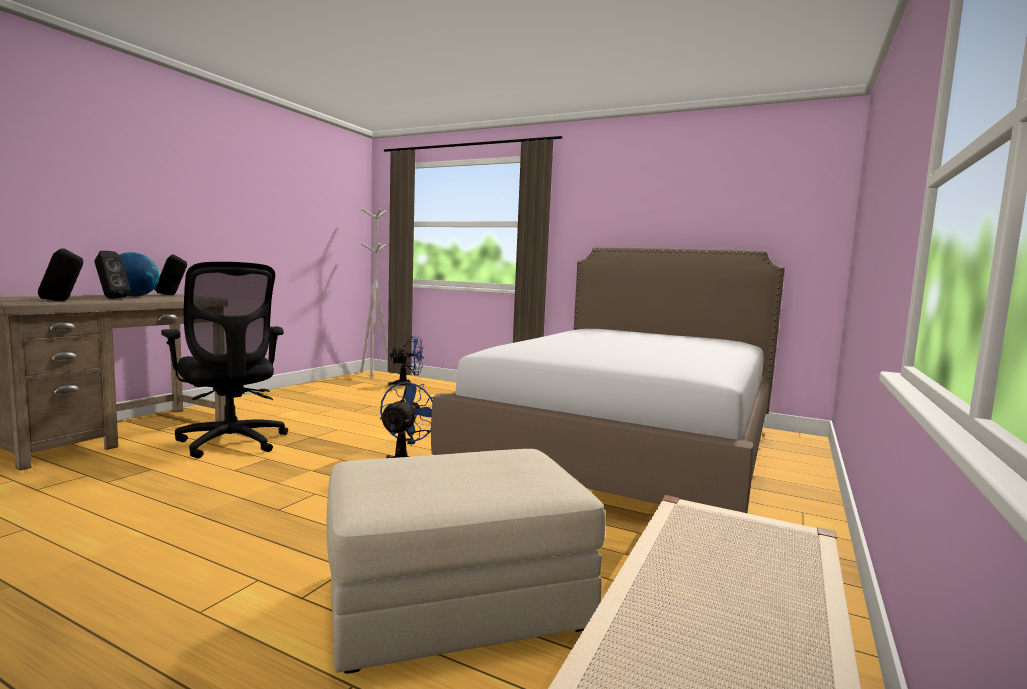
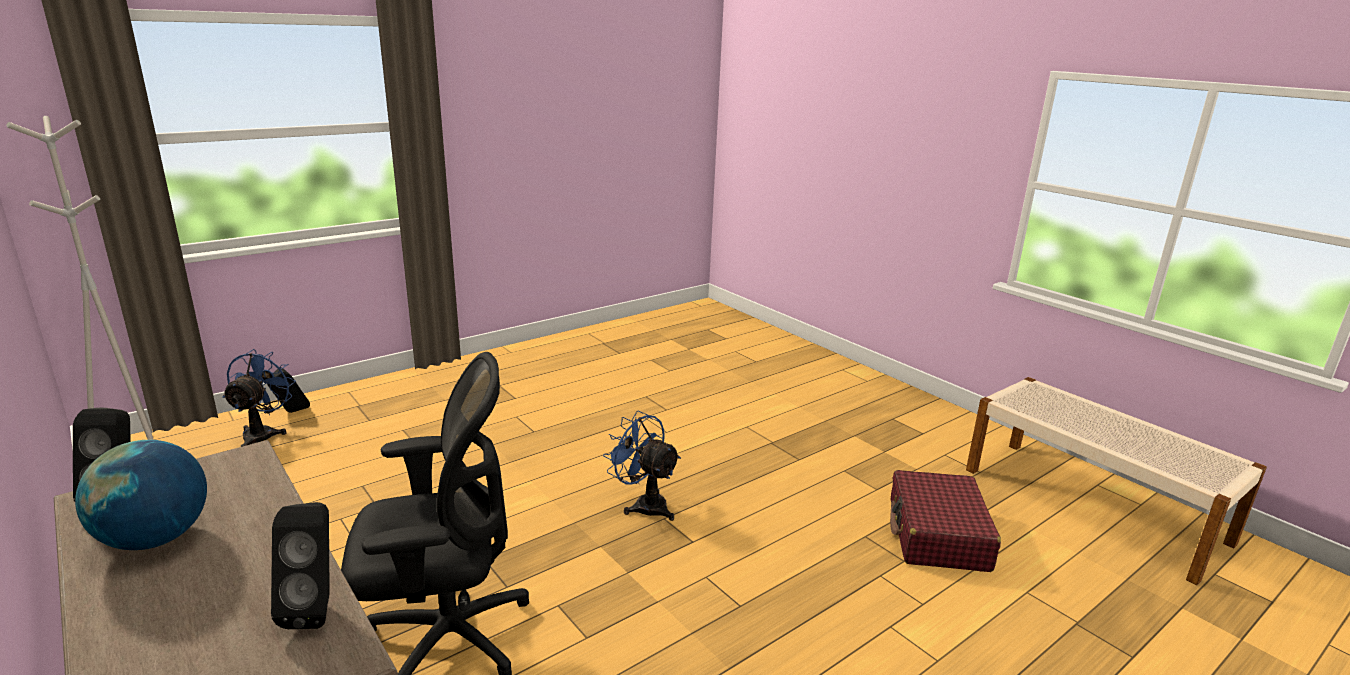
camera: 65 degrees left, 15 degrees up
(111, 298) = (239, 560): black speaker -> black speaker (291, 412)
(454, 601) = (937, 535): beige ottoman -> red suitcase
(627, 448) = (680, 378): bed -> none

